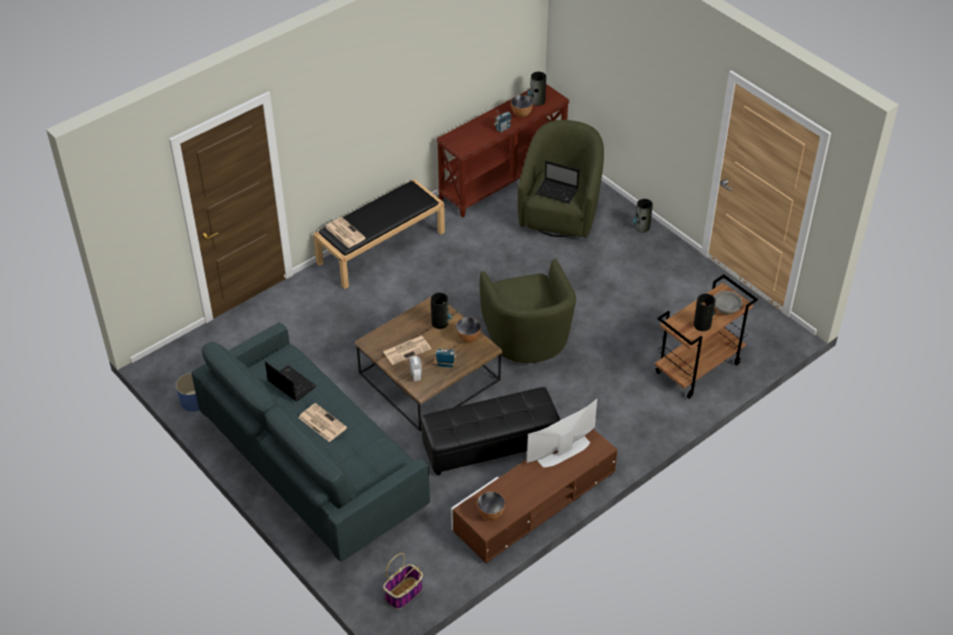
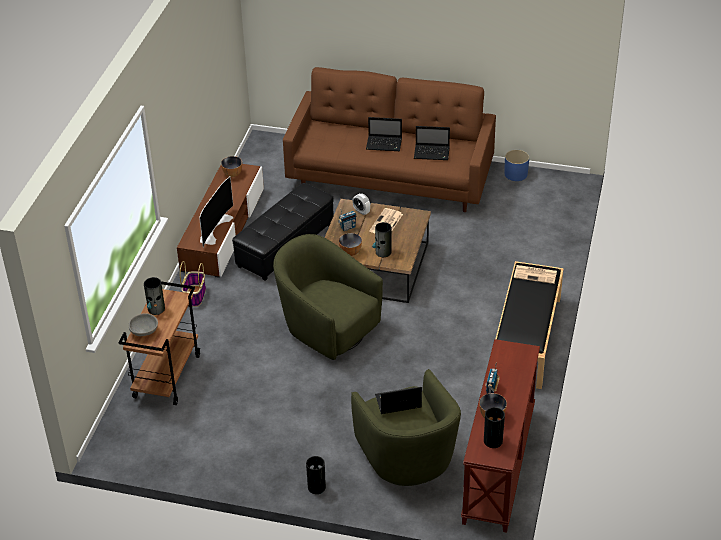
camera: 145 degrees right, 5 degrees down
(312, 467) = (390, 178): grey sofa -> brown sofa
(321, 422) = (385, 144): newspaper -> laptop
(403, 594) = (262, 150): basket -> basket (194, 295)

